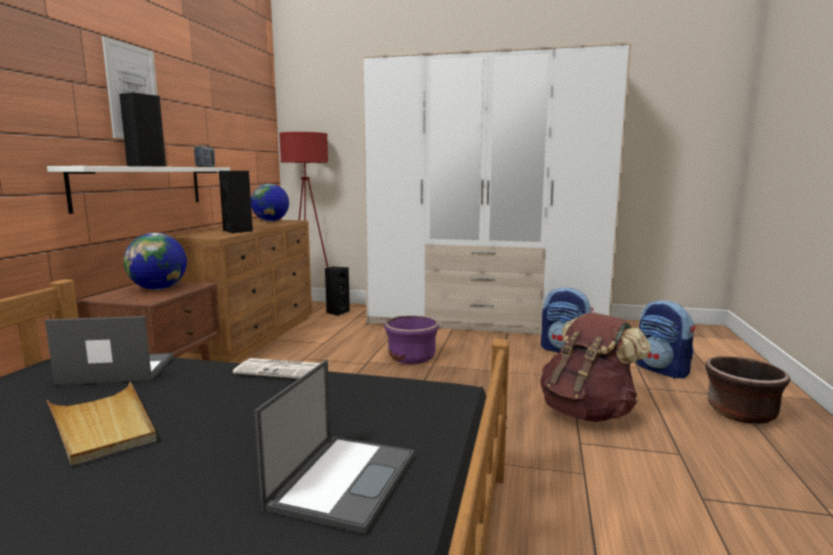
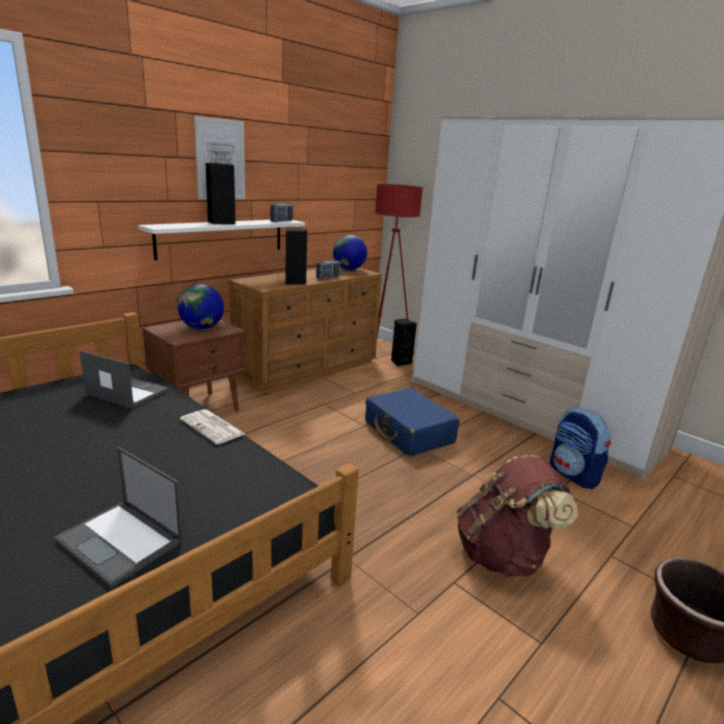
camera: 30 degrees right, 10 degrees up
(102, 426) = (68, 437): beige tray -> none
(263, 226) = (328, 277): none -> radio
(344, 479) = (121, 541): laptop -> laptop turned 75 degrees clockwise
(411, 358) = (409, 432): purple planter -> blue suitcase
(662, 370) = (661, 541): backpack -> none

